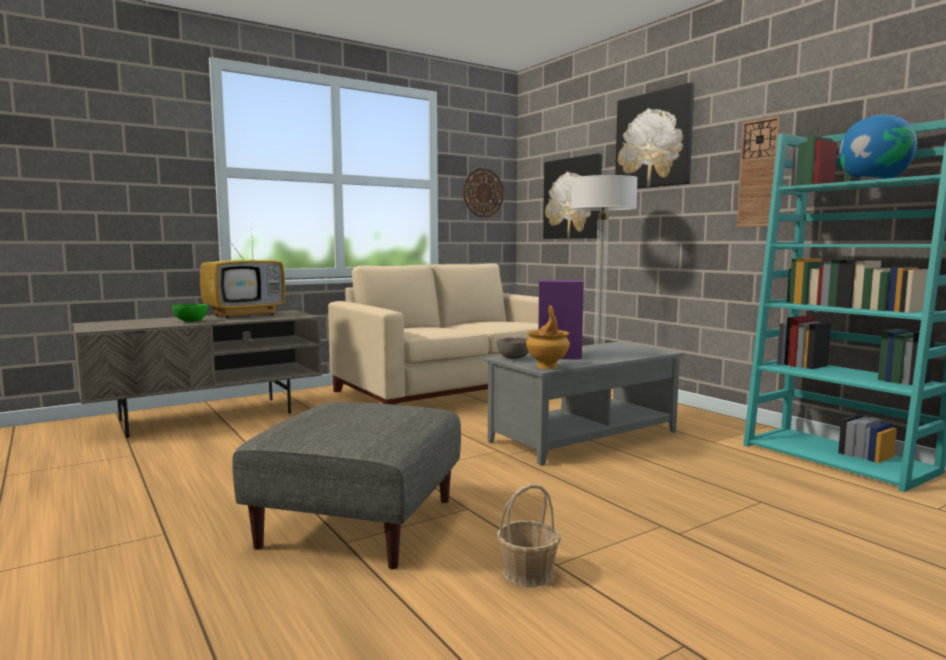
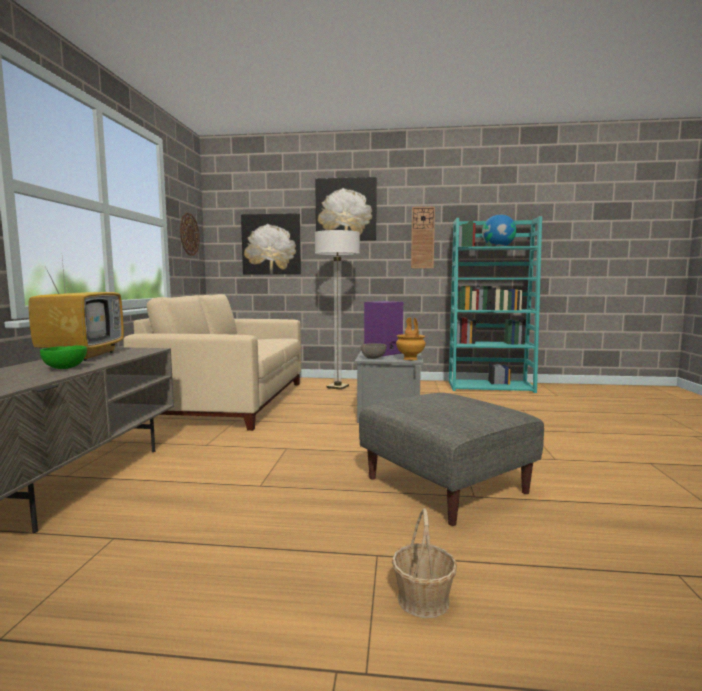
camera: 50 degrees left, 0 degrees up
(528, 573) = (560, 467): basket -> basket (423, 599)

